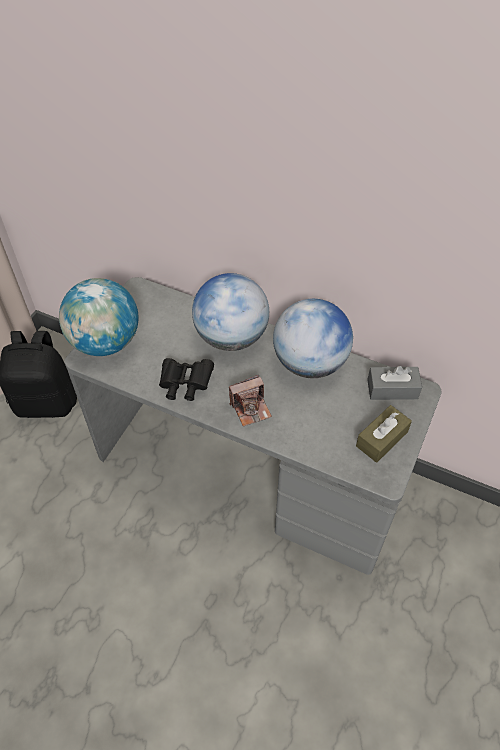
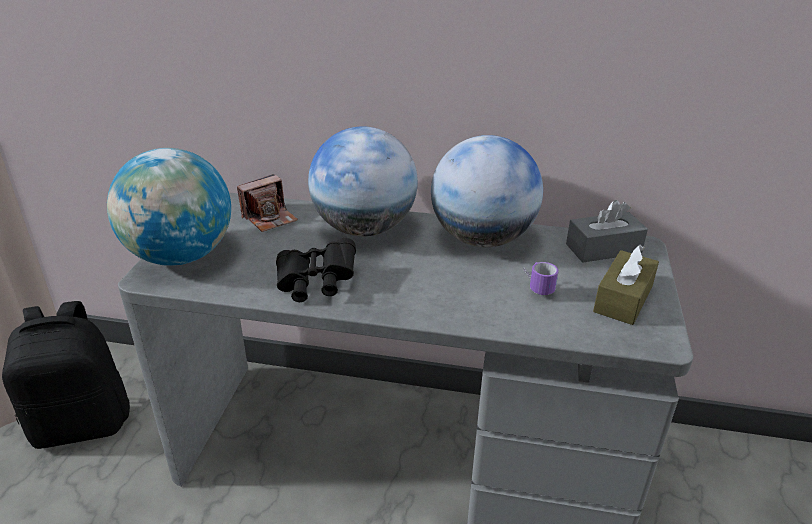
camera: 15 degrees left, 20 degrees down
(250, 408) = (423, 294): camera -> camera (269, 218)
(327, 415) = (535, 286): none -> mug

